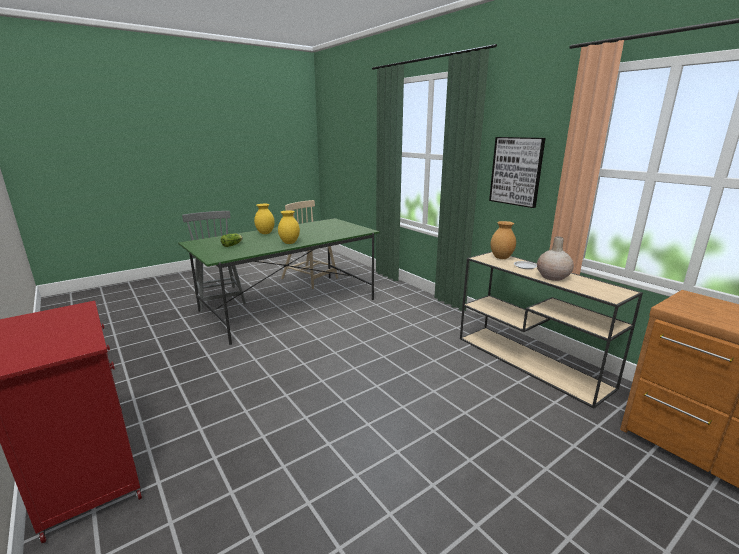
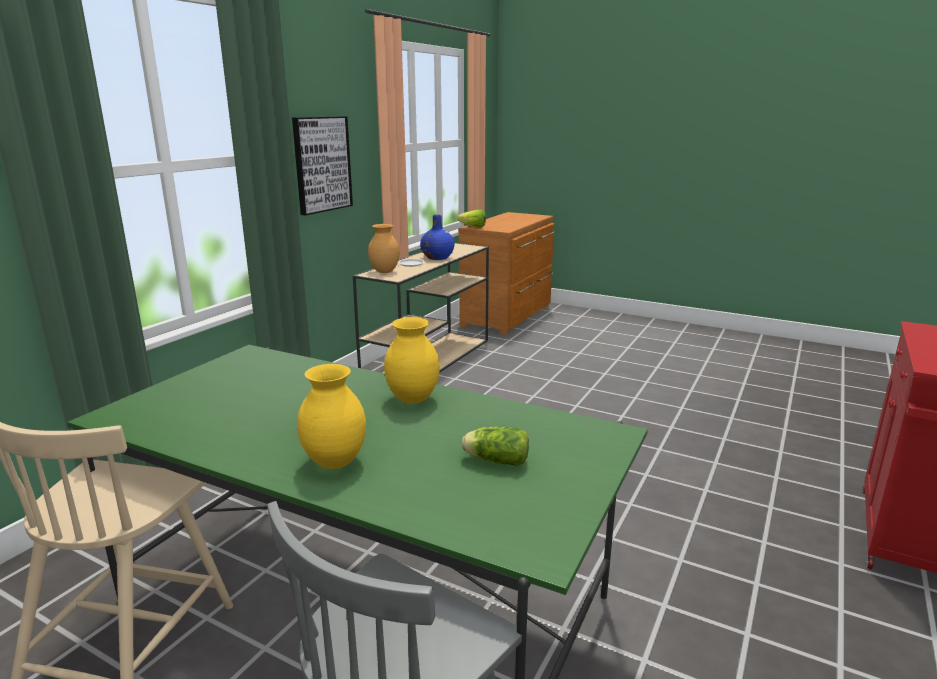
camera: 115 degrees left, 0 degrees up
(552, 277) = (437, 257): beige vase -> blue vase
(689, 295) = (471, 227): none -> lettuce

